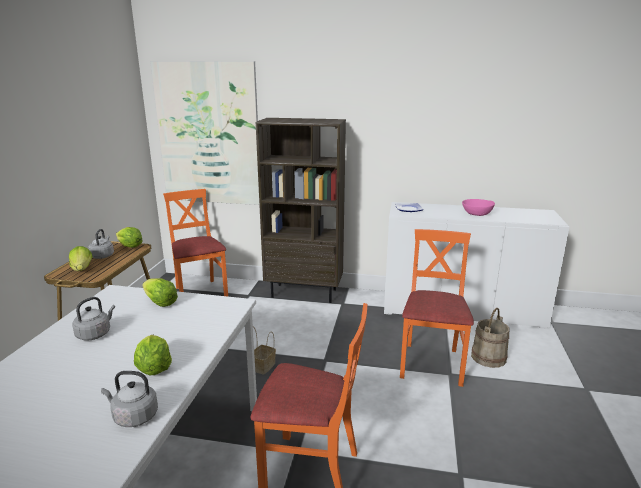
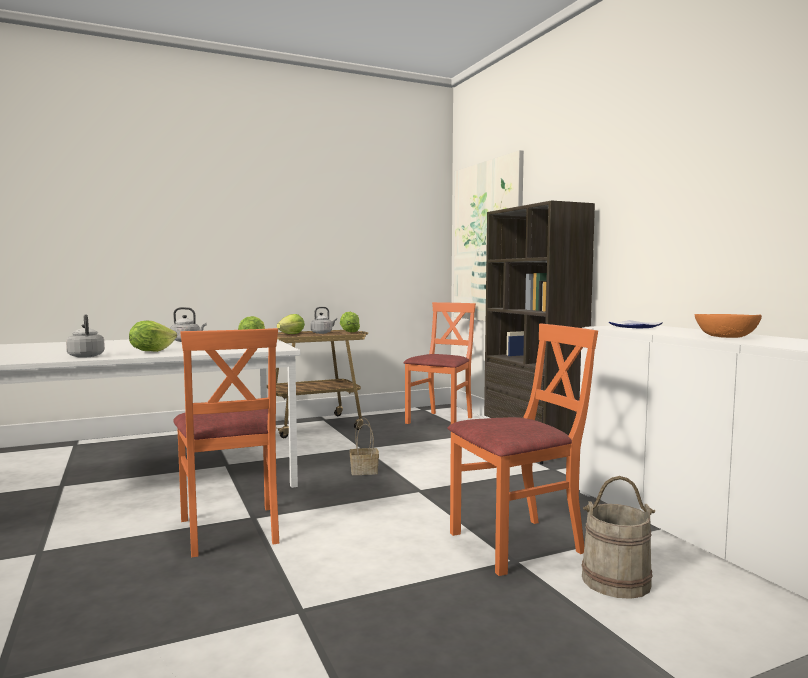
camera: 55 degrees right, 15 degrees down
(476, 214) = (725, 337): pink bowl -> orange bowl

